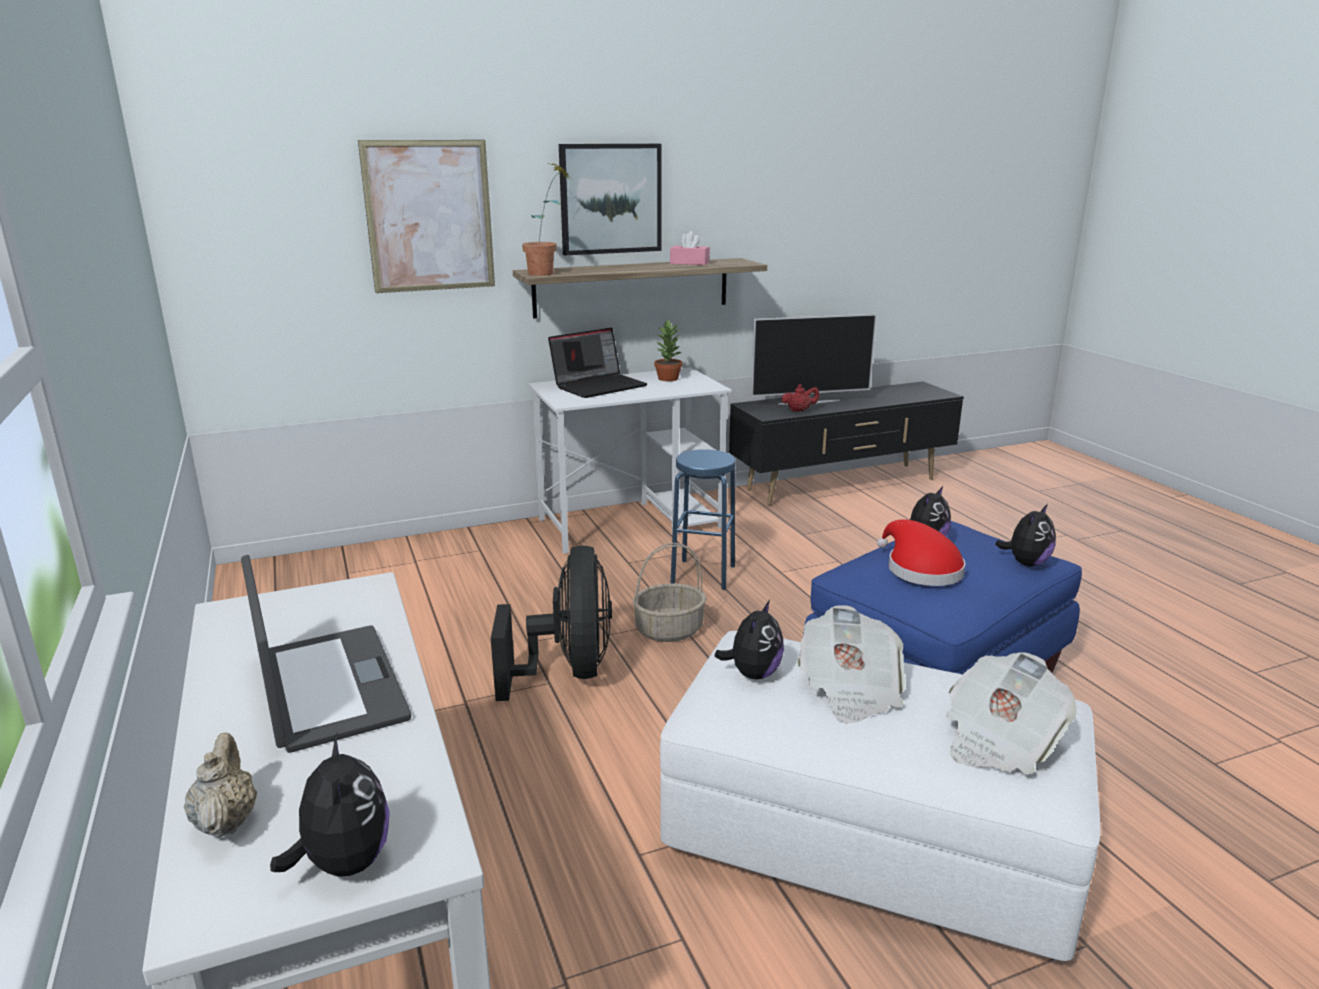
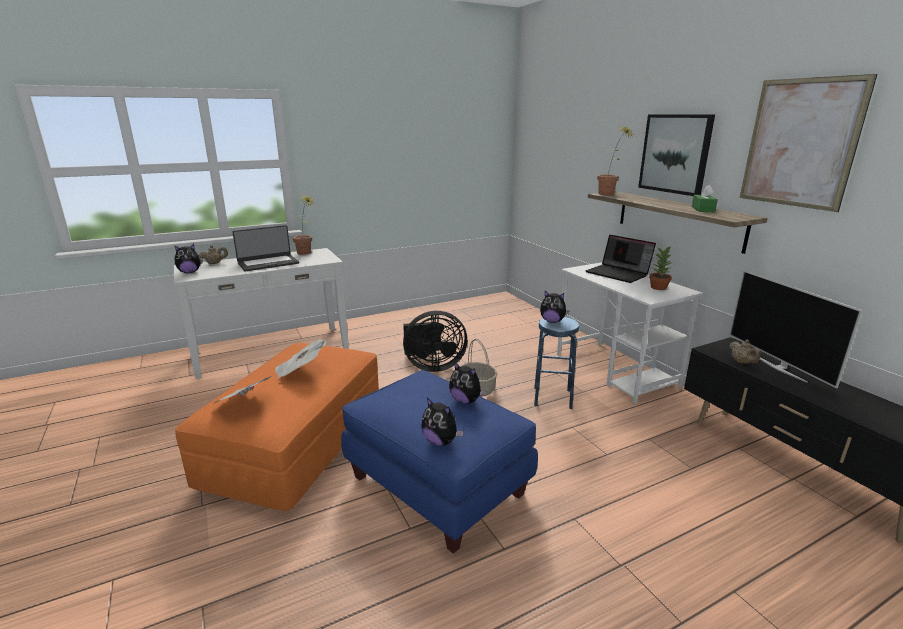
camera: 85 degrees right, 0 degrees up
(248, 630) = (306, 253): none -> potted plant
(429, 216) = (588, 154): picture -> picture (800, 143)
(689, 263) = (703, 209): pink tissue box -> green tissue box
(753, 674) = (322, 351): plush toy -> plush toy (552, 321)
(799, 411) = (742, 363): red teapot -> beige teapot
(868, 835) = (296, 445): white ottoman -> orange ottoman
(919, 569) = (421, 394): red hat -> none

